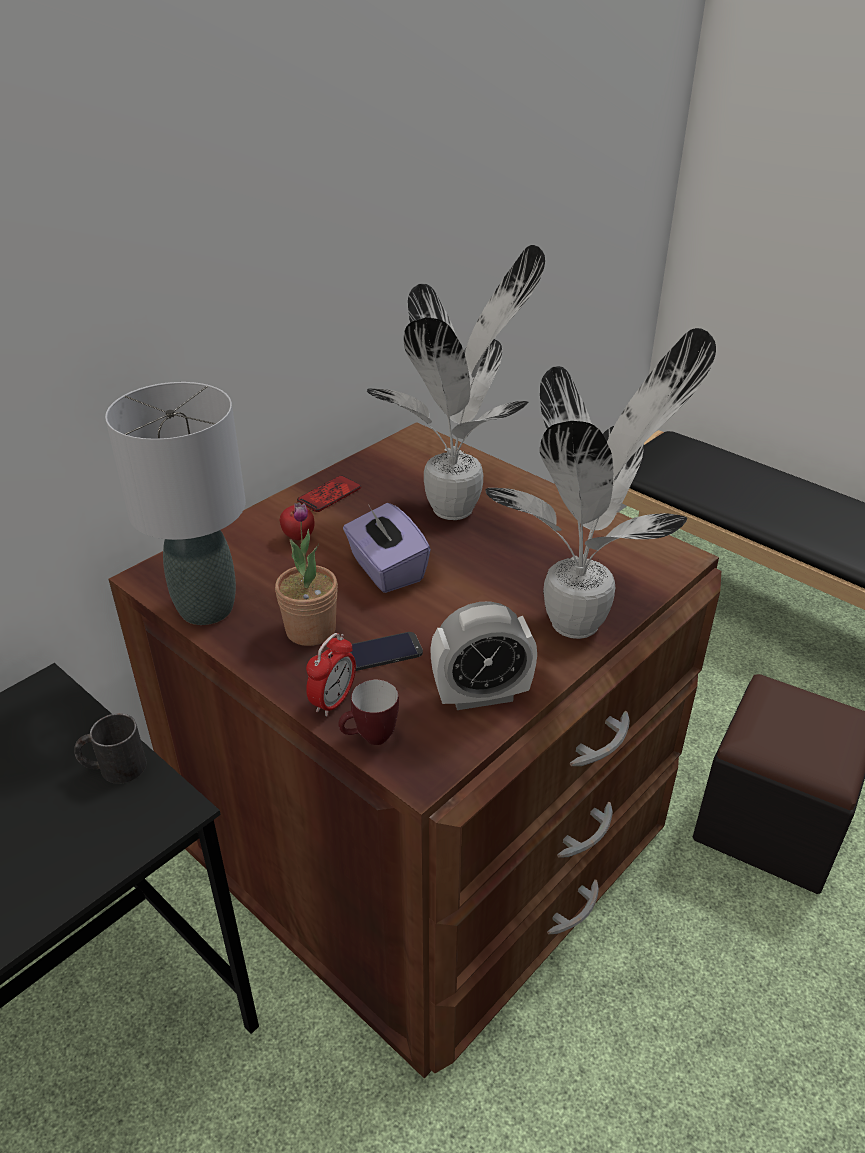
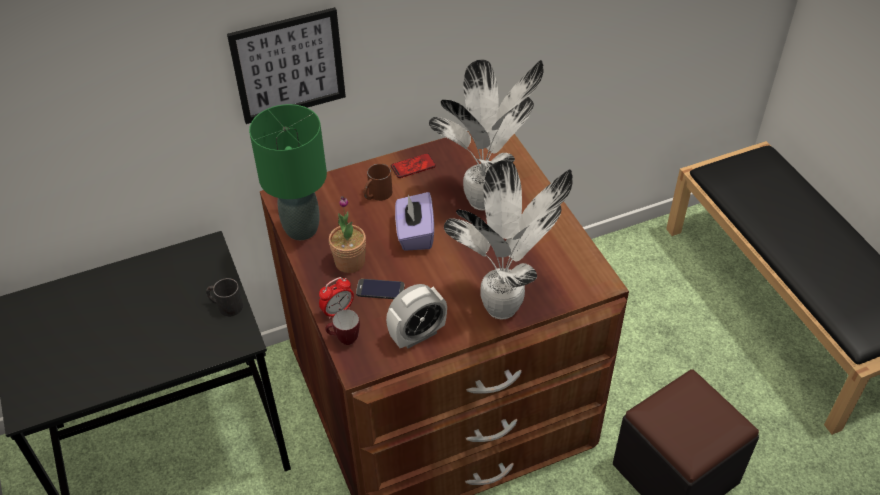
camera: 25 degrees right, 10 degrees up
(129, 342) = (288, 66): none -> picture
(206, 608) = (302, 228): grey table lamp -> green table lamp
(298, 538) = (377, 195): apple -> brown mug
(481, 695) = (417, 335): alarm clock -> alarm clock turned 45 degrees counterclockwise

